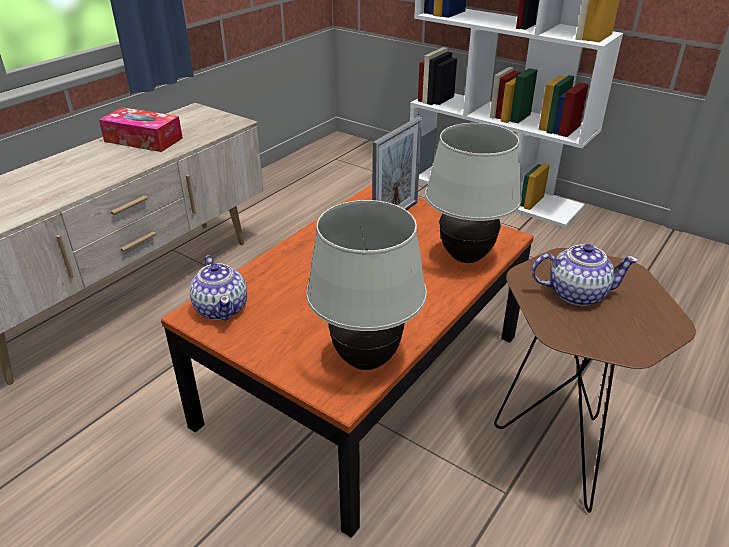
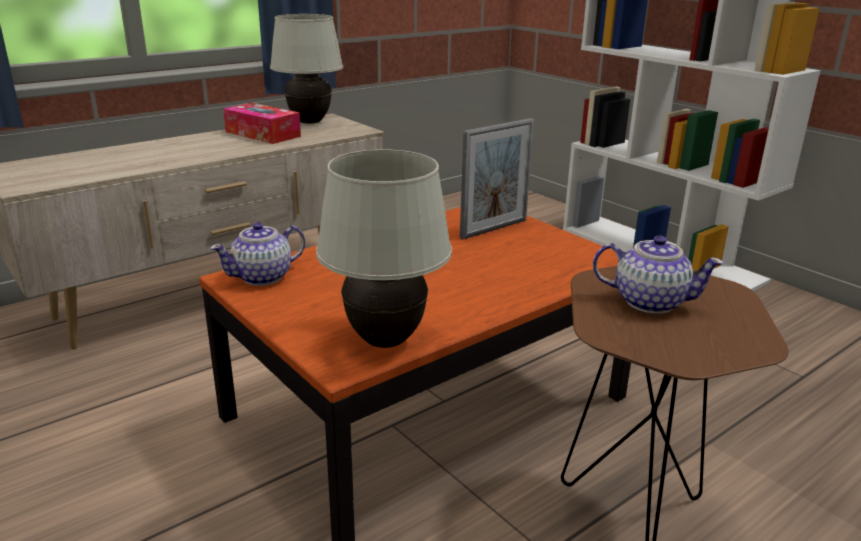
camera: 15 degrees right, 10 degrees down
(222, 308) = (263, 277): teapot -> teapot turned 60 degrees clockwise
(465, 257) = (553, 271): white table lamp -> white table lamp (309, 122)

